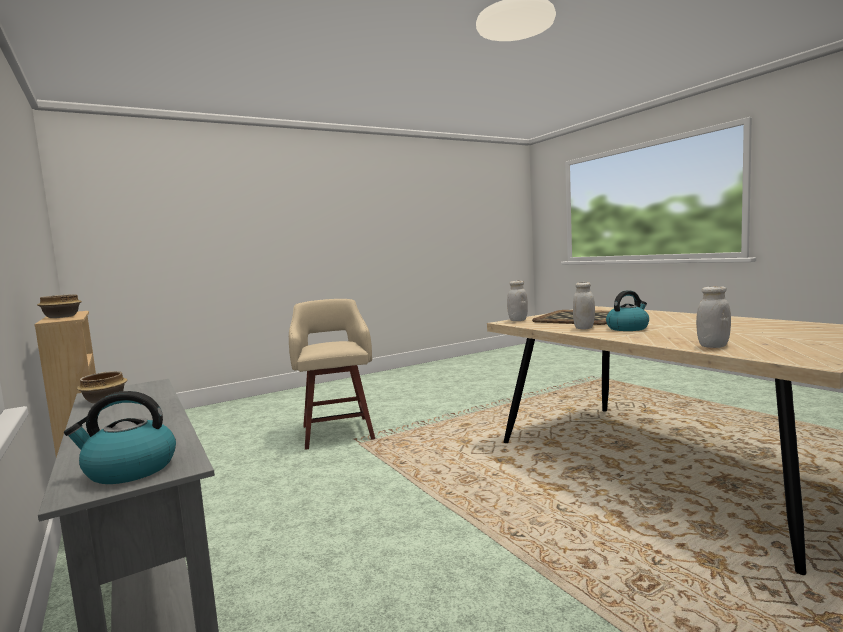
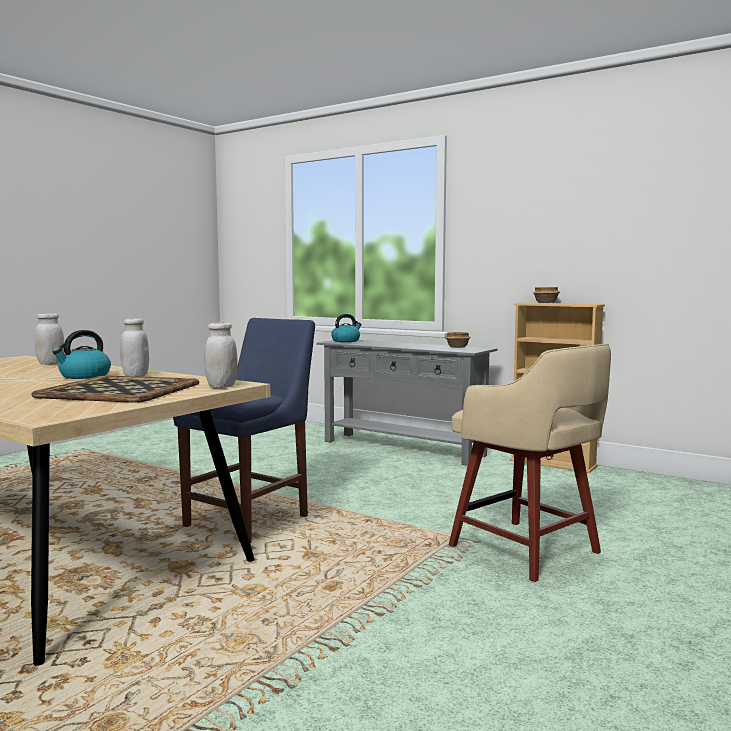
camera: 155 degrees right, 0 degrees up
(495, 478) = (252, 520): none -> blue chair

